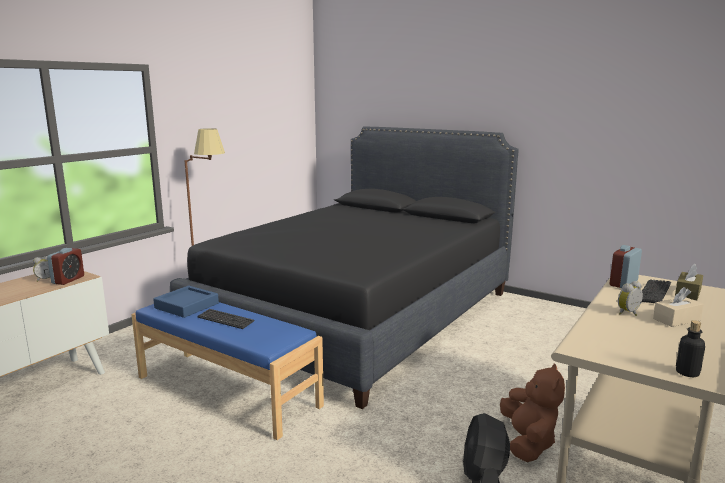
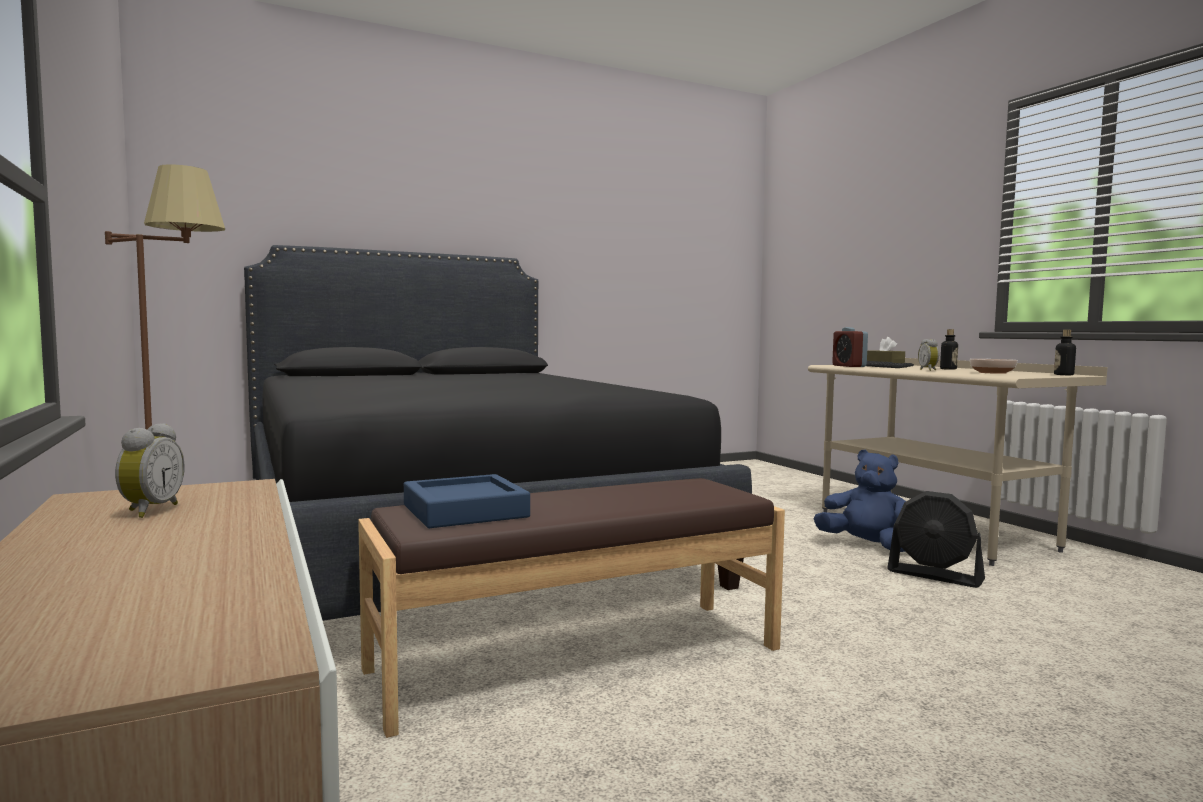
camera: 60 degrees left, 10 degrees down
(68, 280) = (229, 496): alarm clock -> none
(225, 320) = (590, 500): keyboard -> none
(227, 390) = (577, 657): blue bench -> brown bench
(528, 442) = (867, 545): brown plush toy -> blue plush toy
(646, 340) = (993, 372): none -> bowl
(676, 319) = (948, 369): beige tissue box -> bottle

